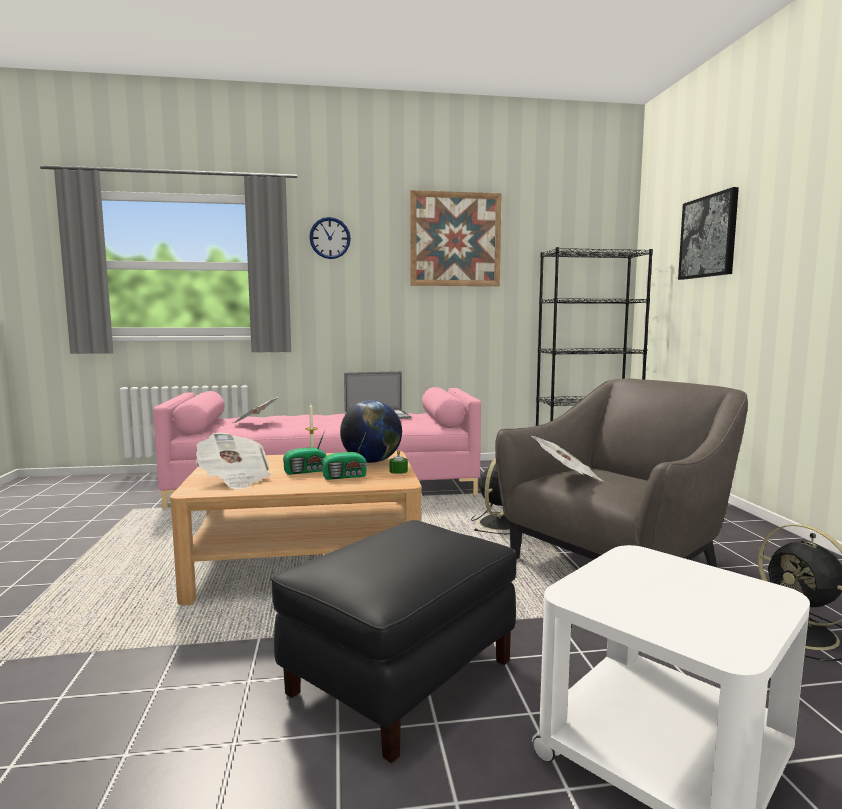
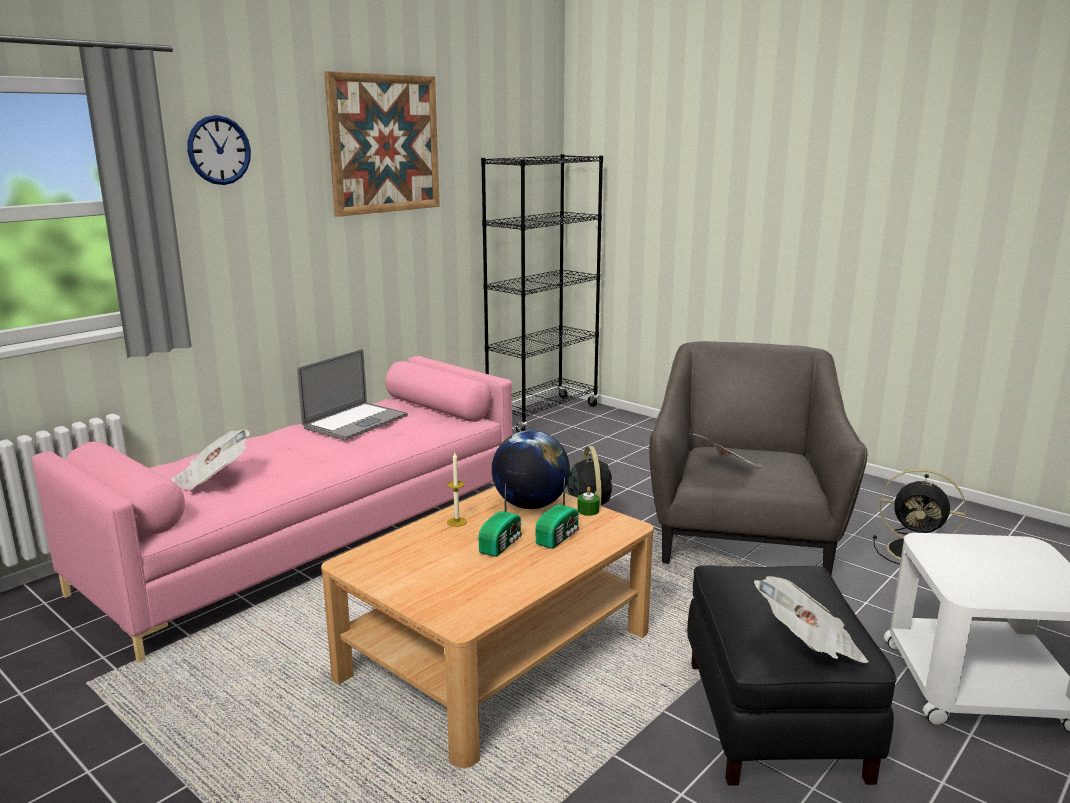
camera: 40 degrees left, 10 degrees up
(234, 479) = (457, 587): newspaper -> newspaper (808, 645)
(708, 236) = (684, 155): picture -> none

